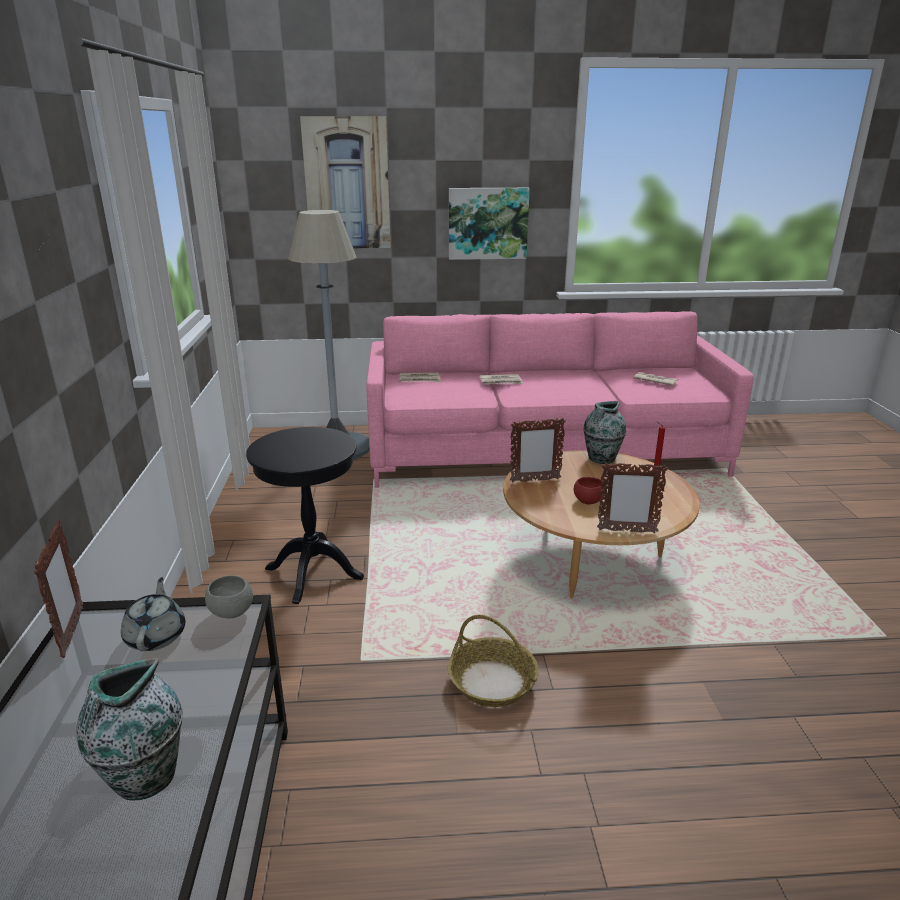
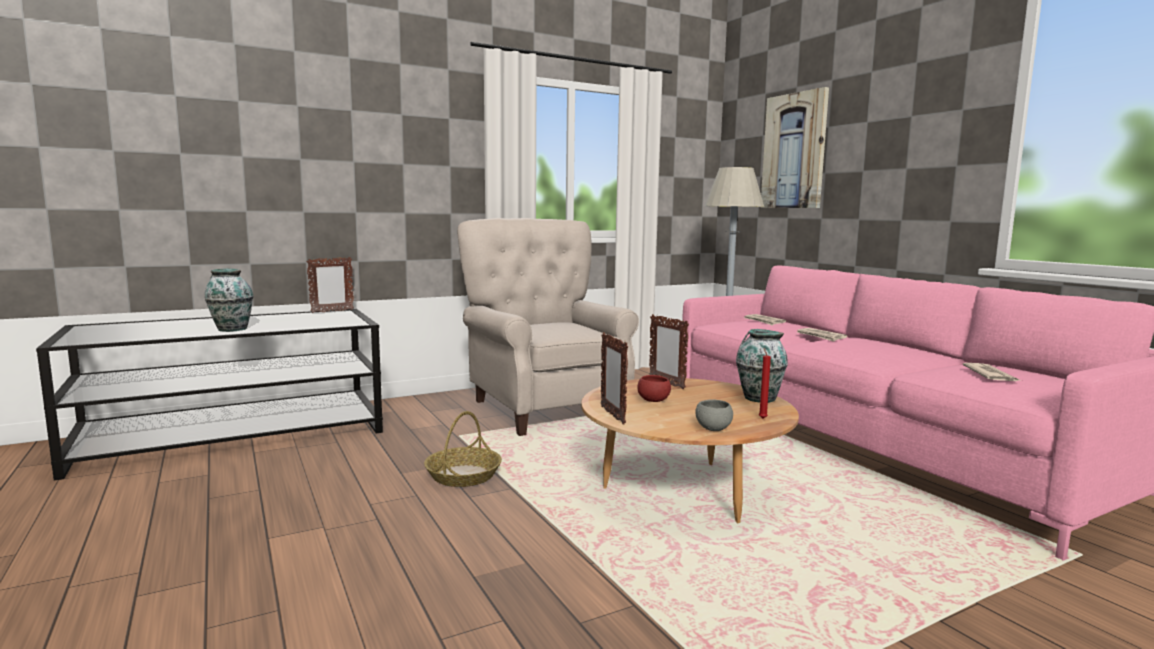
camera: 65 degrees right, 15 degrees down
(156, 636) = (334, 319): grey teapot -> none
(231, 612) = (358, 322): grey bowl -> grey bowl (713, 429)
(314, 573) = (544, 408): black side table -> beige armchair
(487, 223) = (909, 183): picture -> none

